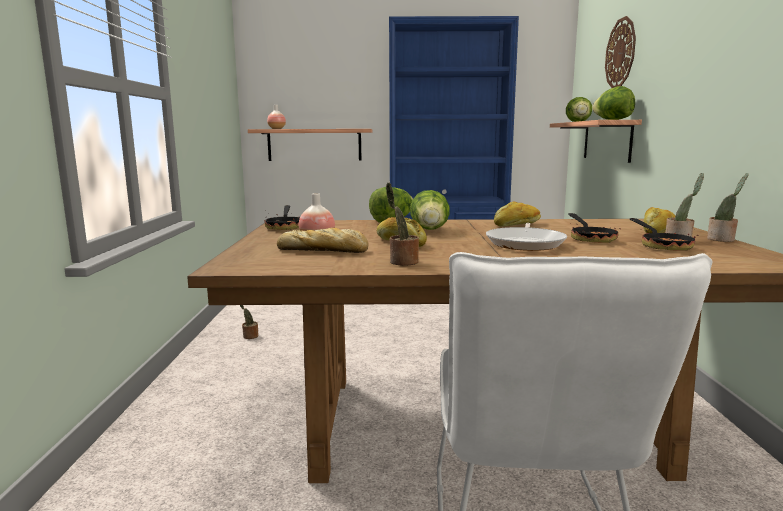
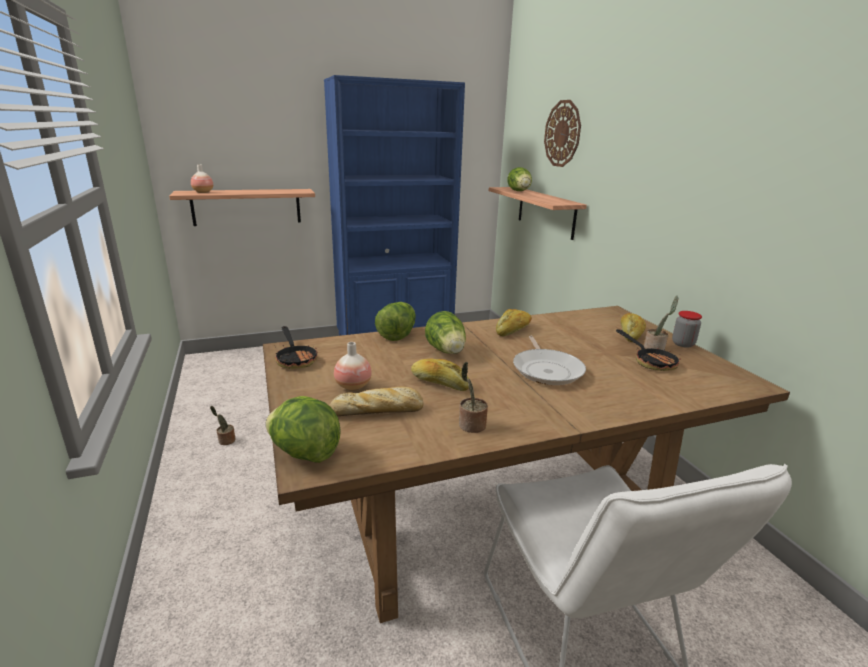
camera: 20 degrees left, 10 degrees up
(590, 238) = (590, 353): frying pan -> none
(612, 120) = (560, 201): lettuce -> lettuce (304, 453)
(722, 239) = (683, 344): potted plant -> jar

